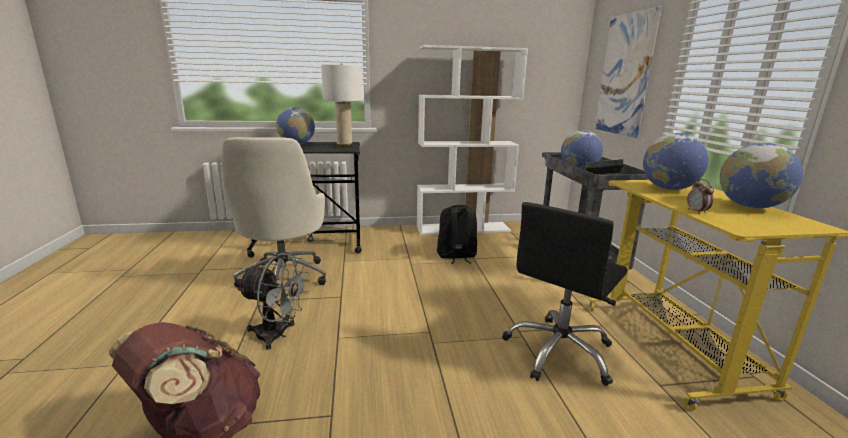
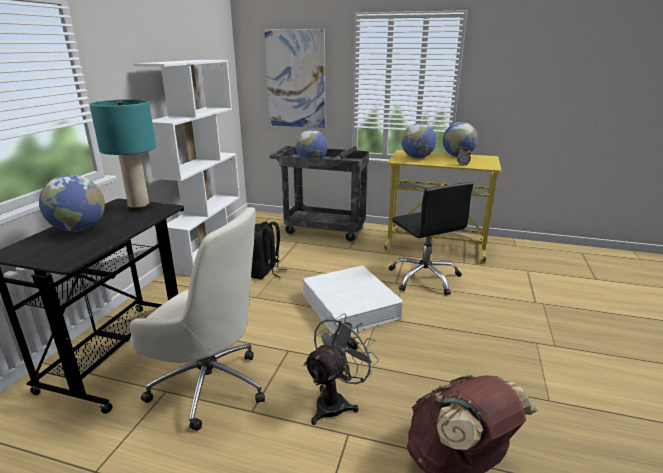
camera: 65 degrees left, 5 degrees up
(344, 146) = (139, 207): white table lamp -> turquoise table lamp
(436, 311) = (350, 306): none -> white storage box

